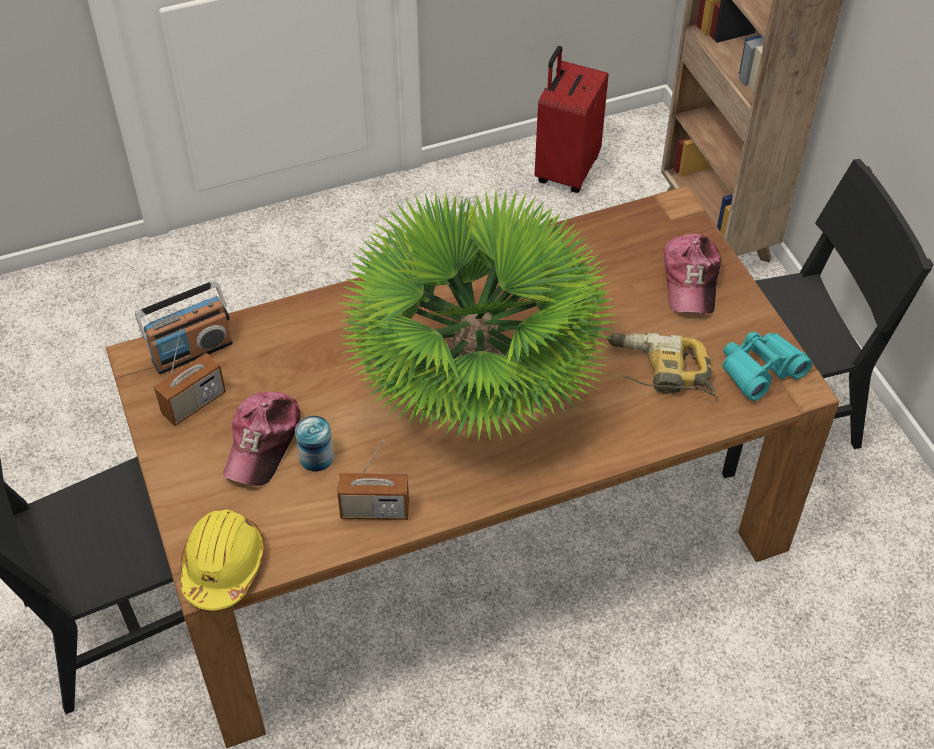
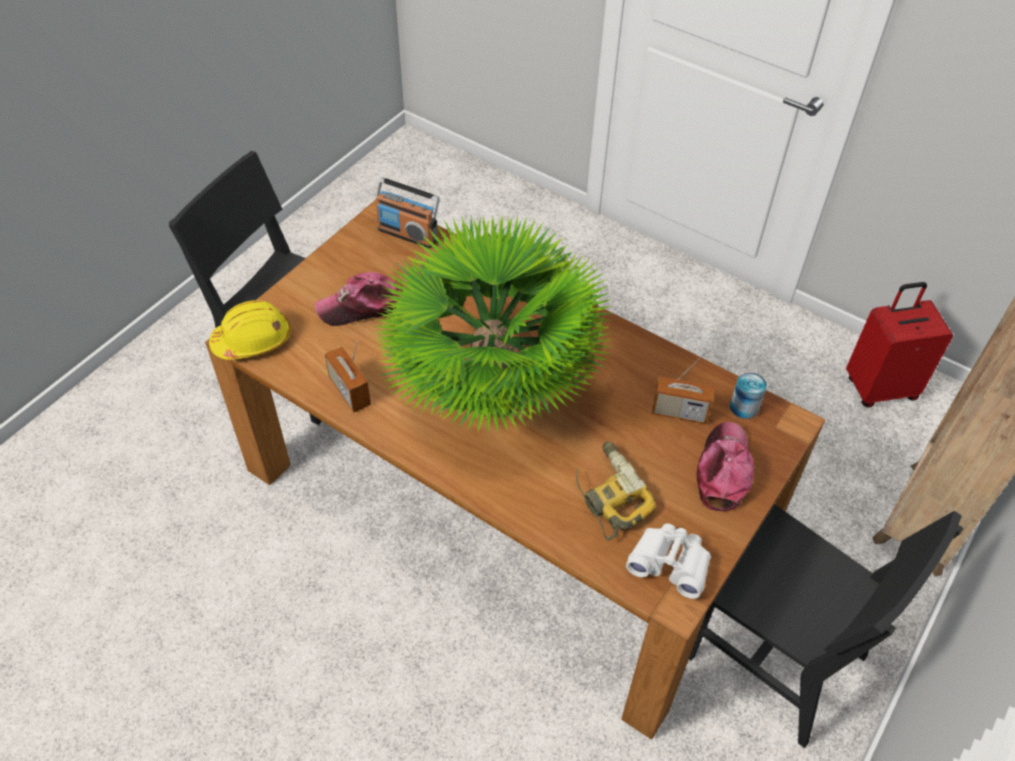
camera: 55 degrees right, 0 degrees up
(194, 403) = (368, 258): radio -> radio (679, 412)
(316, 457) = (371, 338): can -> can (744, 407)
(690, 280) = (723, 470): cap -> cap turned 135 degrees clockwise
(760, 370) = (670, 563): turquoise binoculars -> white binoculars

